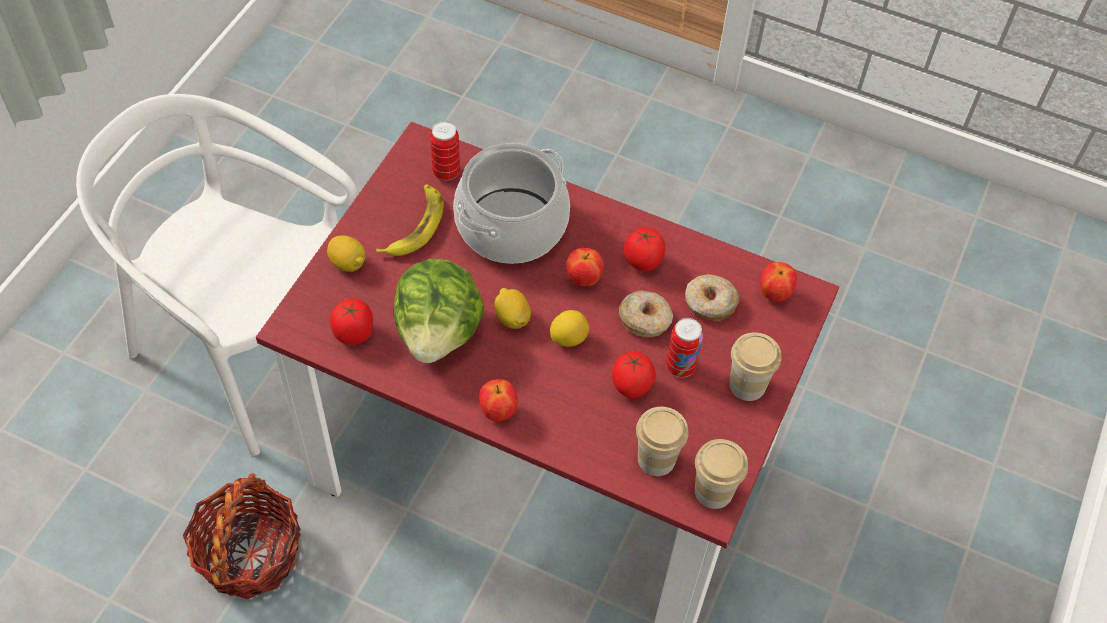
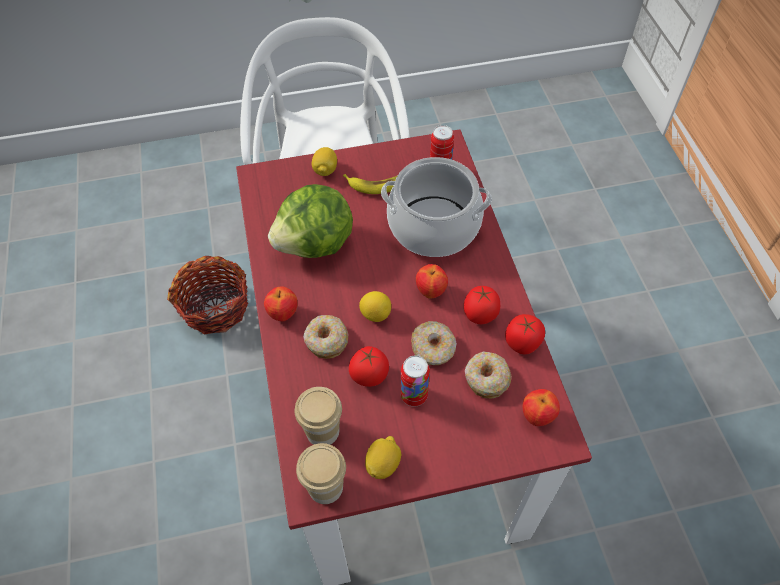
camera: 55 degrees right, 0 degrees up
(354, 333) = (278, 206): tomato -> tomato (522, 343)
(512, 318) = (362, 274): lemon -> lemon (383, 463)
(562, 396) = (326, 340): none -> donut
(747, 385) = (438, 450): cup -> none

